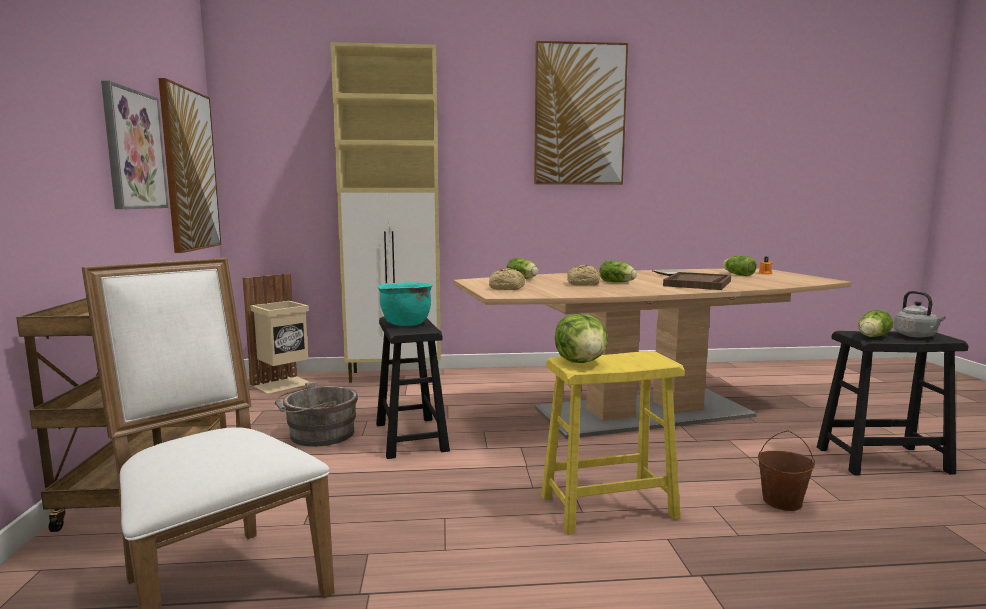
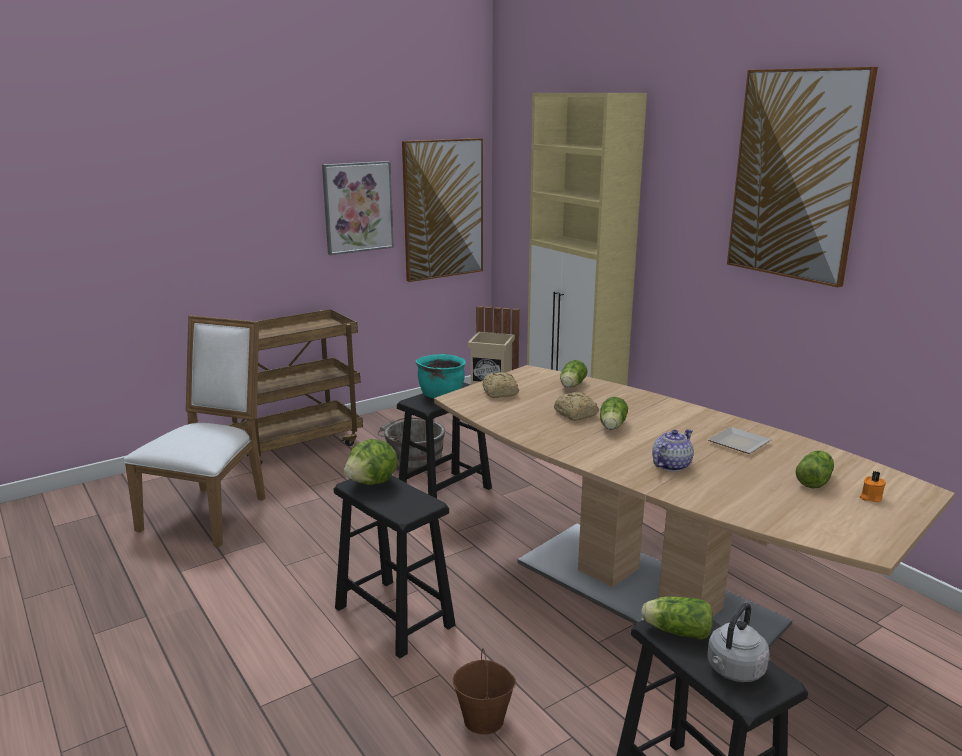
camera: 60 degrees right, 10 degrees up
(608, 507) = (394, 617): yellow stool -> black stool
(698, 283) = (670, 465): brown tray -> teapot

